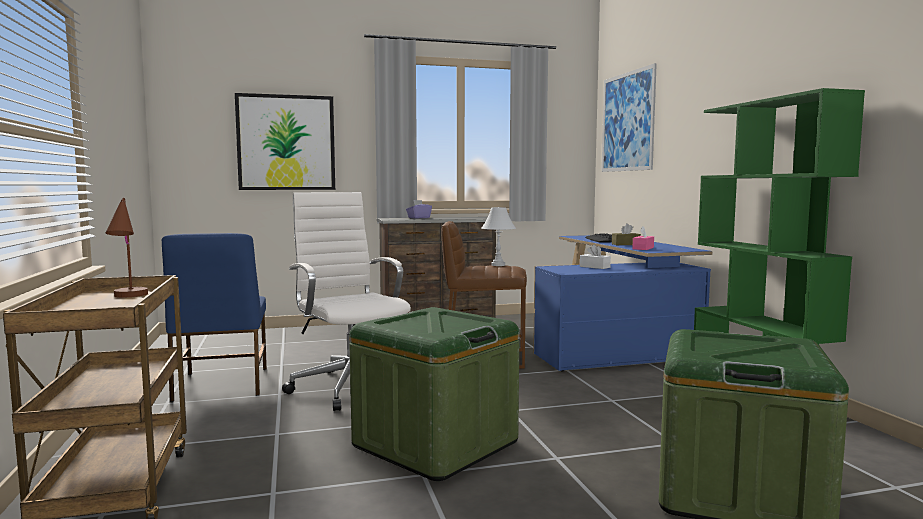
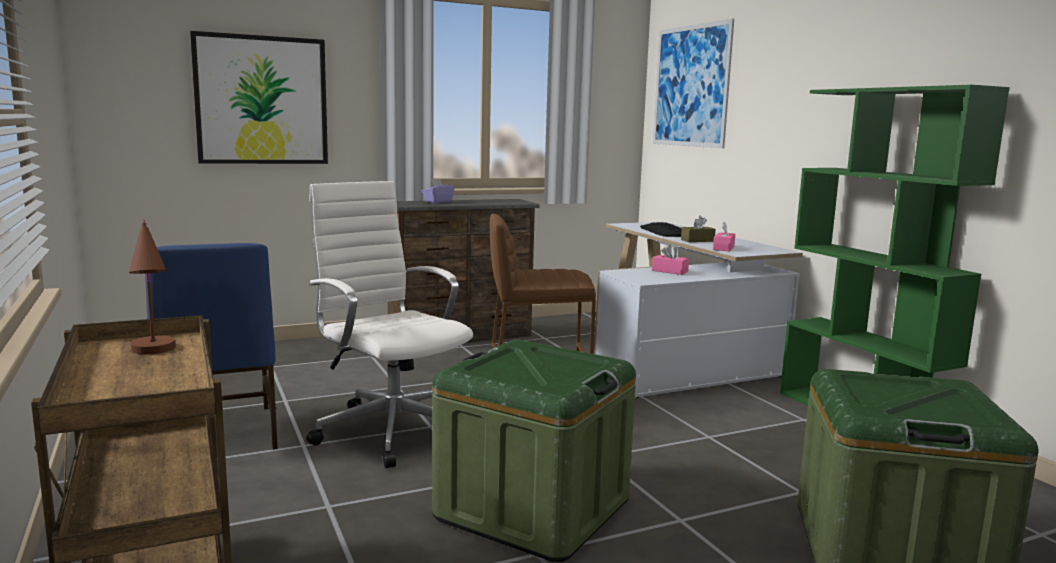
camera: 10 degrees left, 5 degrees up
(498, 265) = (556, 269): white table lamp -> none
(594, 267) = (670, 271): white tissue box -> pink tissue box
(613, 344) = (678, 357): blue desk -> white desk

